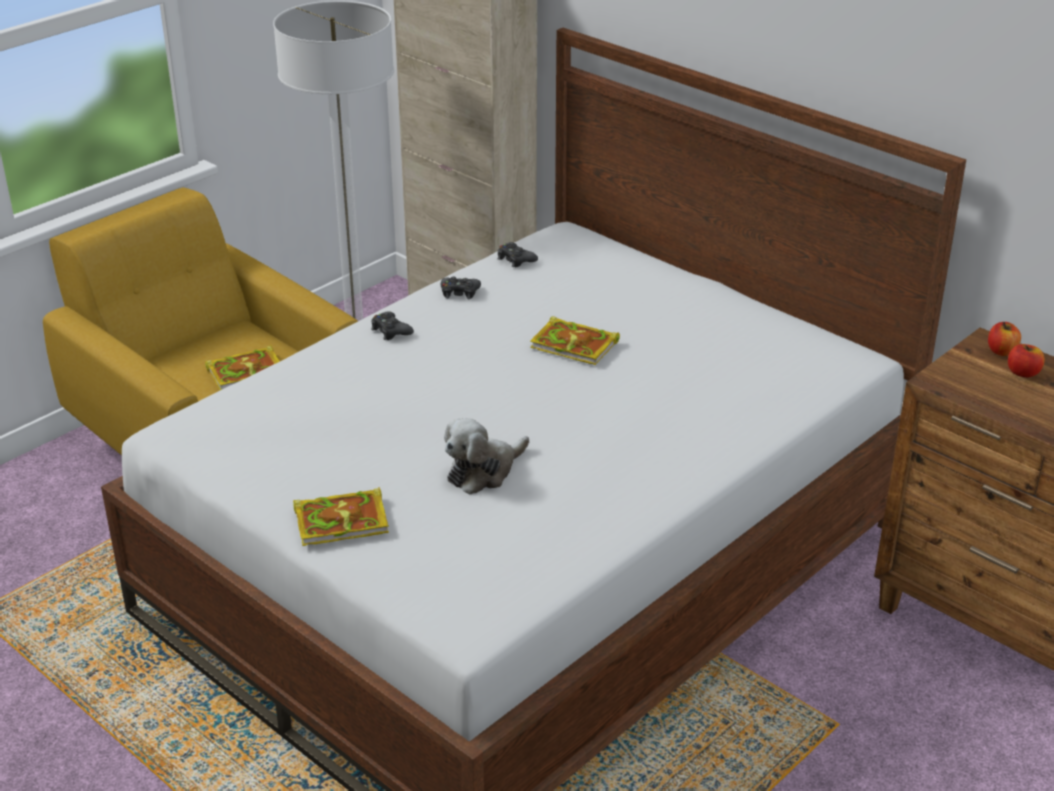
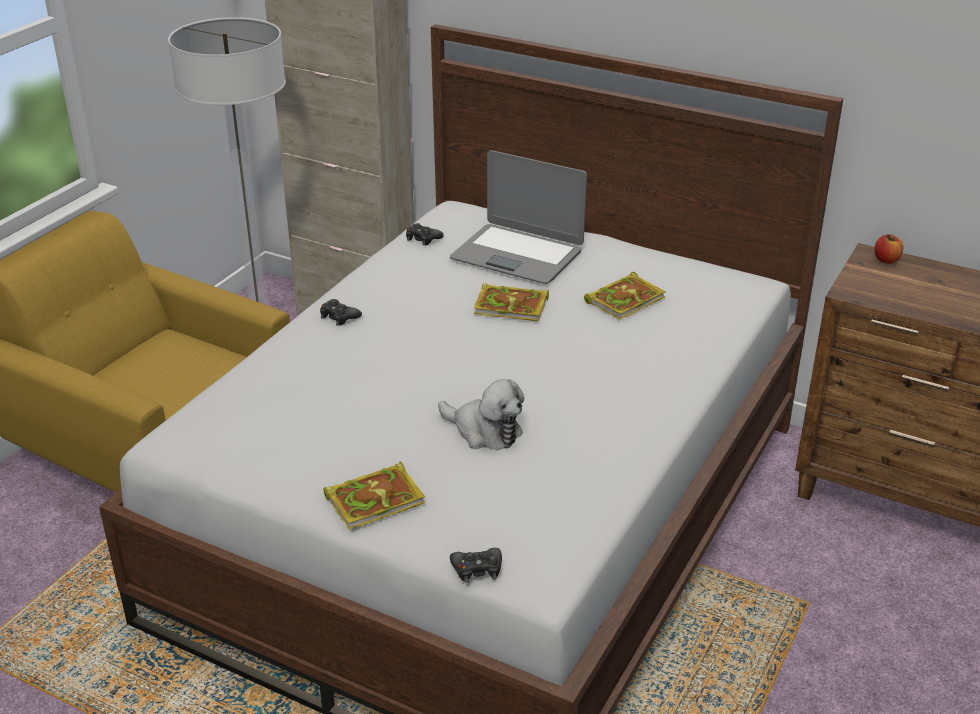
camera: 15 degrees left, 0 degrees up
(247, 371) = (190, 375): book -> book (625, 299)
(459, 292) = (386, 274): black game controller -> black game controller (477, 569)
(483, 471) = (484, 431): plush toy -> plush toy turned 90 degrees counterclockwise
(608, 291) = (517, 255): none -> laptop
(1023, 373) = (913, 275): apple -> none

